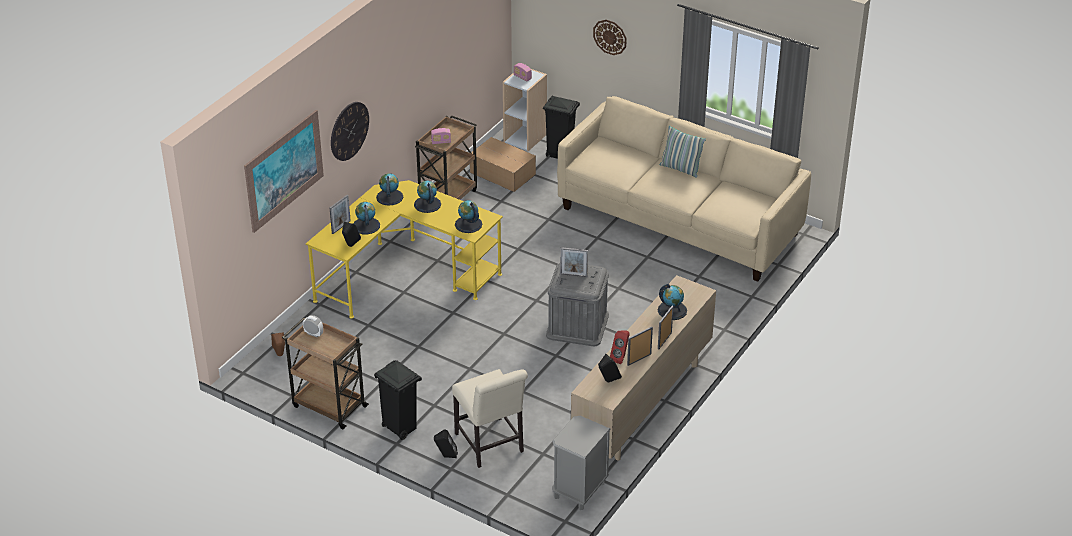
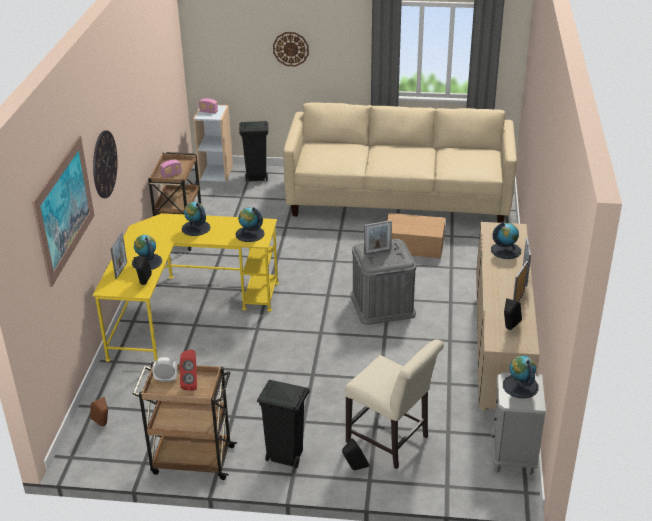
camera: 25 degrees left, 5 degrees down
(389, 197) = (153, 231): globe -> globe (520, 386)
(502, 173) = (216, 203): cardboard box -> cardboard box (413, 245)
(620, 358) = (500, 304): red speaker -> red speaker (191, 384)
(680, 169) = (396, 147): pillow -> none

